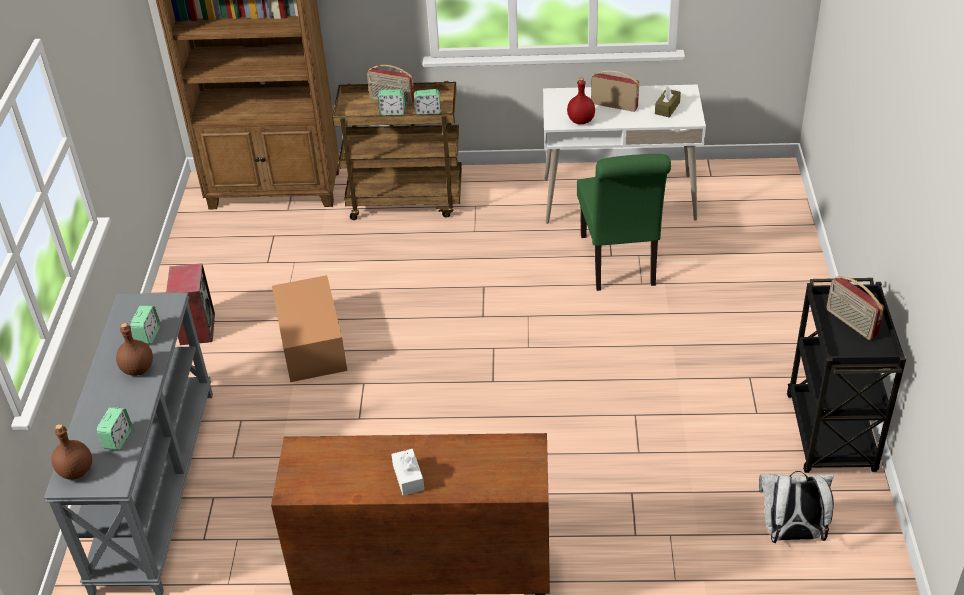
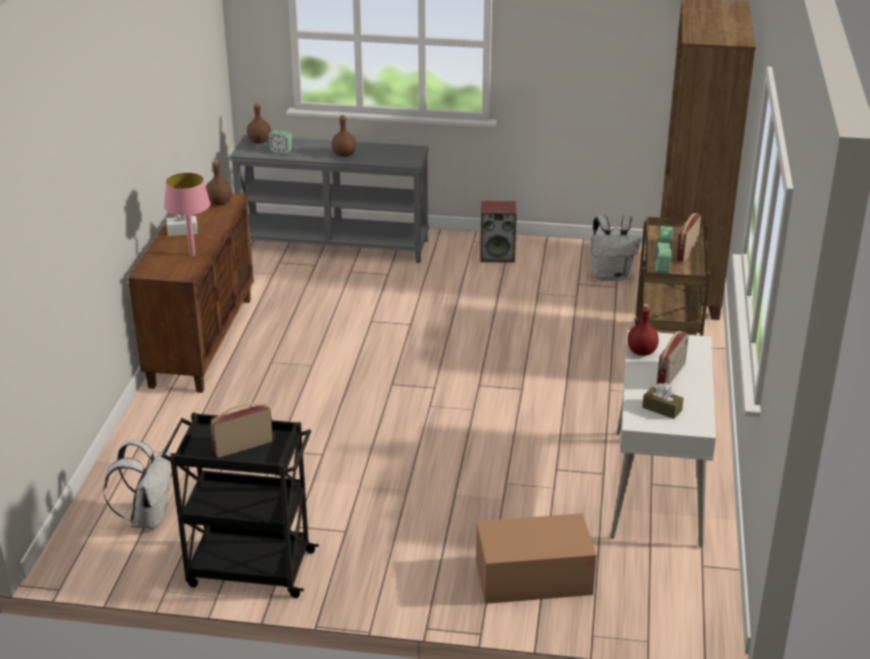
camera: 95 degrees right, 10 degrees down
(148, 335) = (377, 156): alarm clock -> none
(249, 240) = (610, 275): none -> white backpack
(312, 344) = (465, 303): cardboard box -> cardboard box (533, 577)
(315, 458) = (219, 203): none -> brown bottle
(474, 450) = (192, 255): none -> pink table lamp
(619, 264) = (541, 473): green chair -> none

